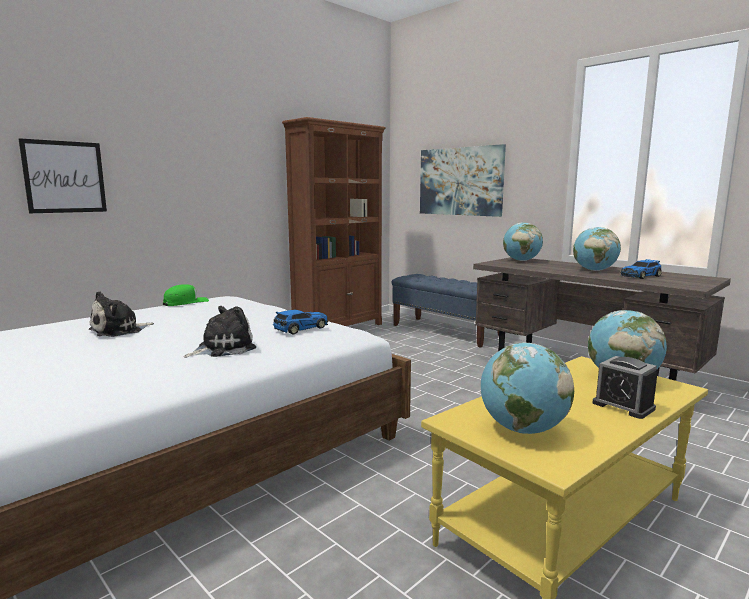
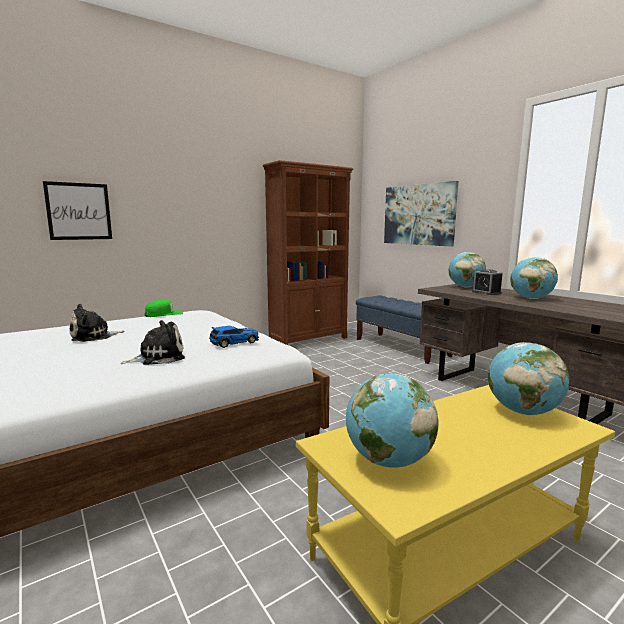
camera: 10 degrees right, 0 degrees up
(623, 406) = (509, 443): alarm clock -> alarm clock (486, 293)
(641, 276) = (576, 306): toy car -> none

